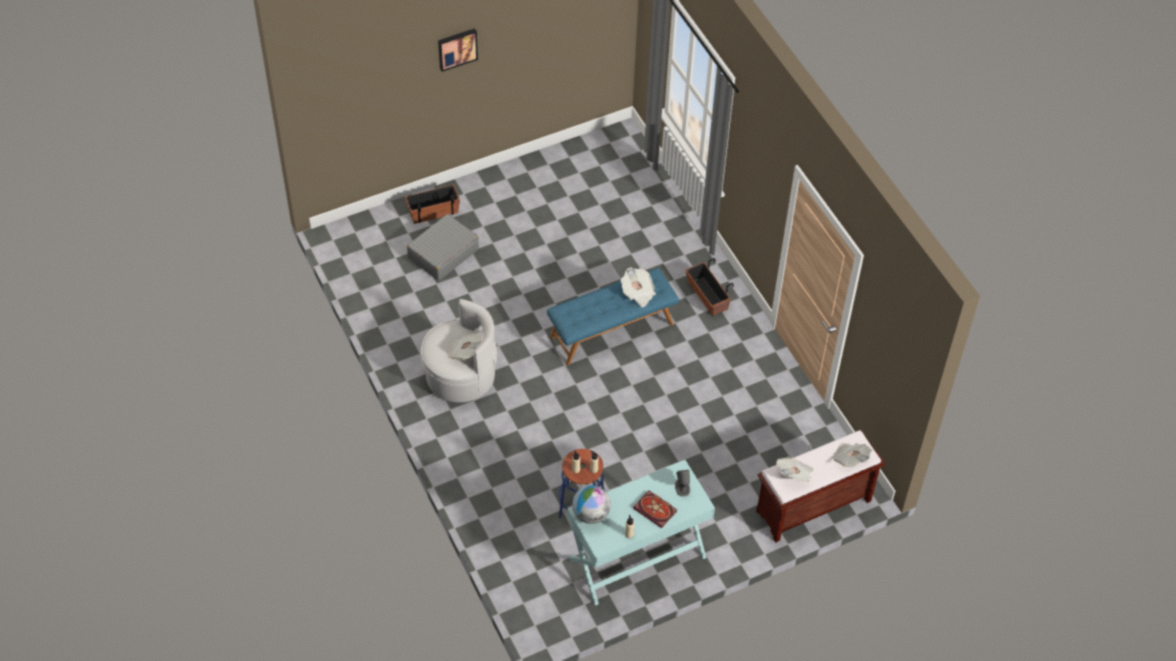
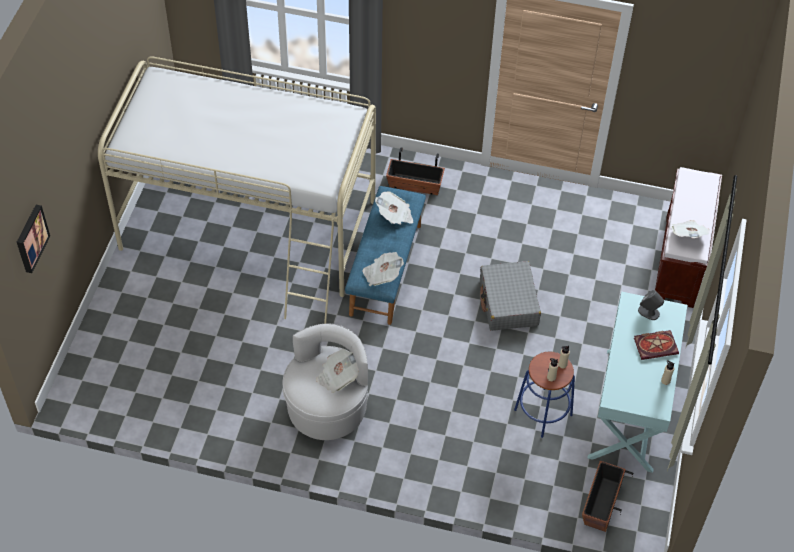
camera: 50 degrees left, 0 degrees up
(433, 211) = (125, 306): planter -> planter (601, 503)
(443, 254) = (180, 331): grey suitcase -> grey suitcase (508, 303)
(457, 48) = (78, 119): picture -> picture (30, 238)
(567, 230) = (251, 228): none -> beige bed
(590, 514) = (621, 394): globe -> none
(850, 459) = (703, 192): newspaper -> newspaper (382, 275)

